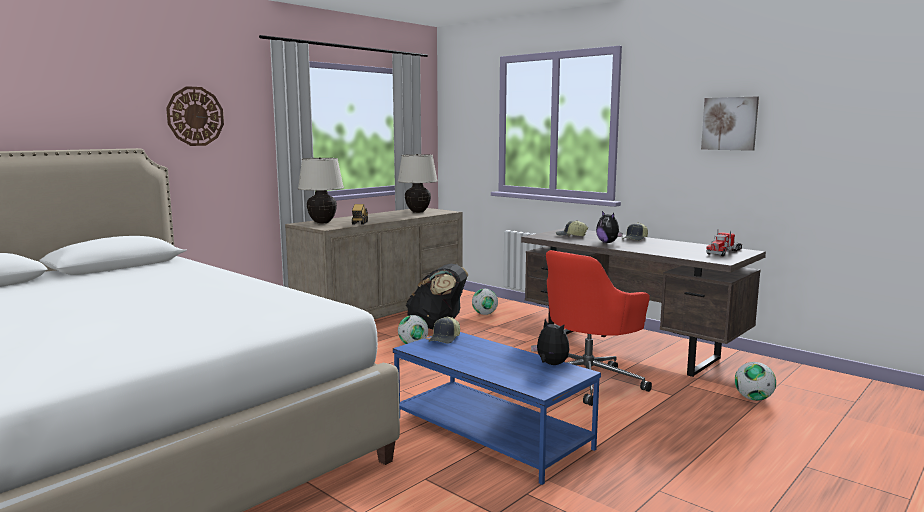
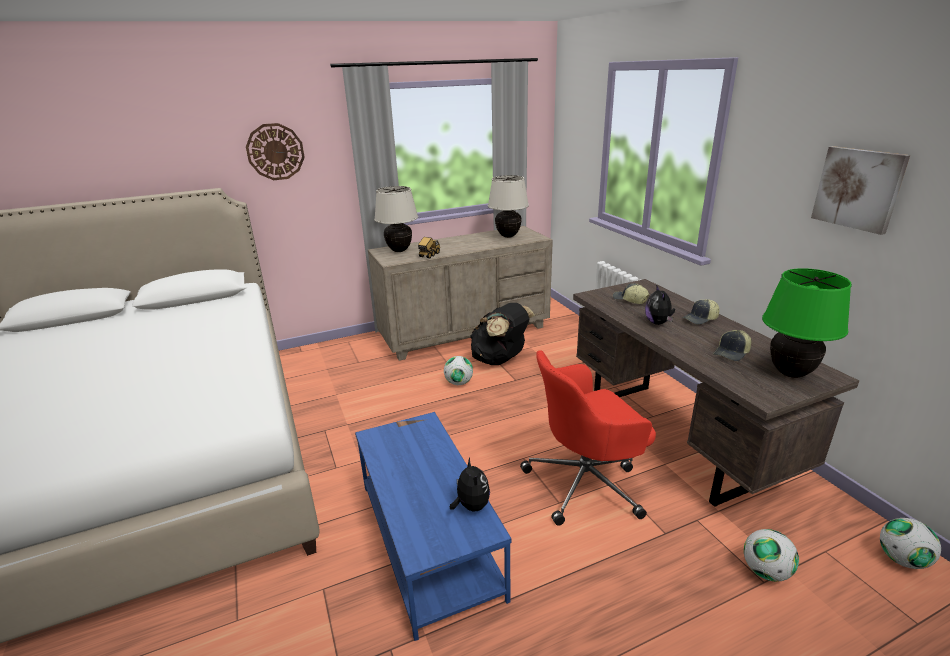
camera: 25 degrees right, 15 degrees up
(445, 339) = (412, 428): cap -> cap (732, 353)
(484, 314) = (558, 348): football -> football (902, 559)
(724, 252) = (791, 373): toy truck -> green table lamp

